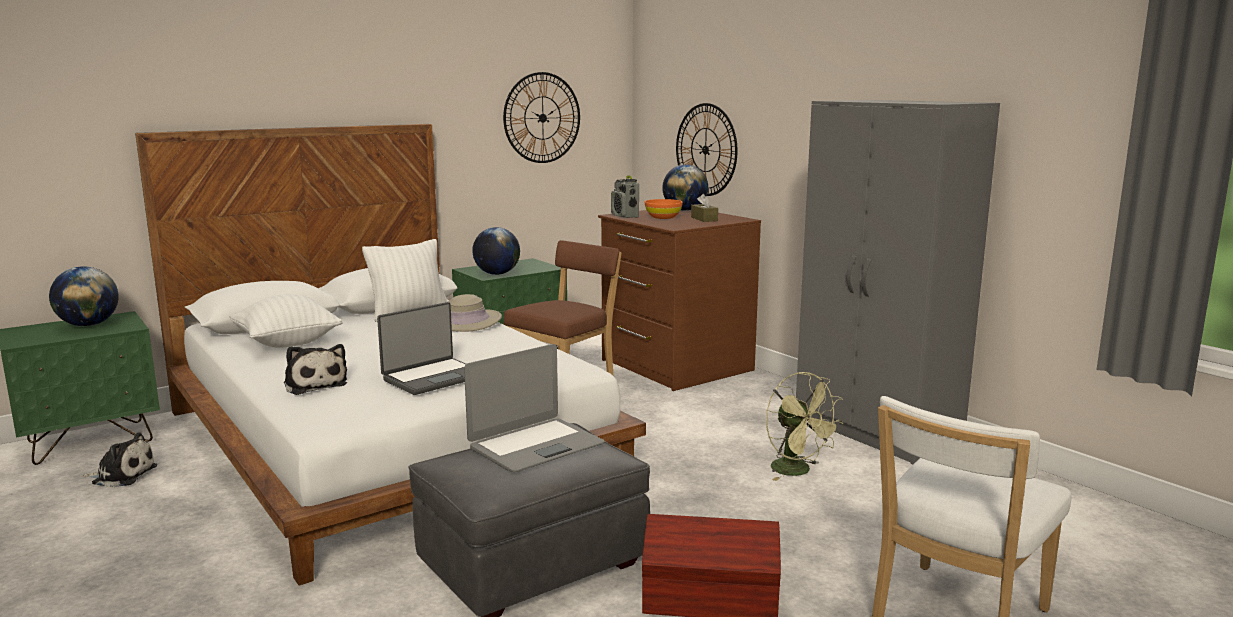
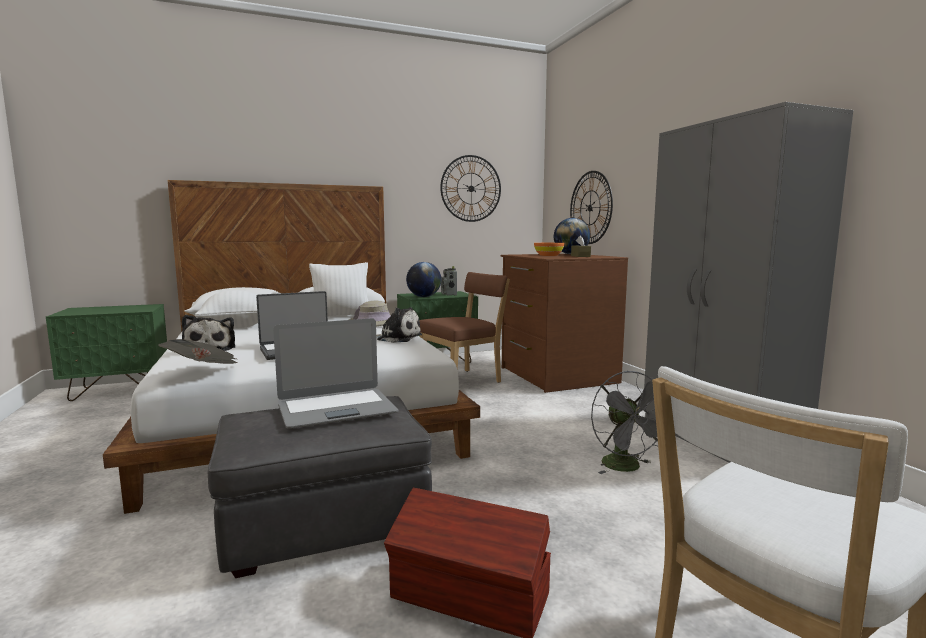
camera: 15 degrees right, 5 degrees down
(88, 325) = (122, 308): globe -> none
(122, 475) = (109, 413): plush toy -> plush toy (397, 338)
(362, 418) = (204, 372): none -> newspaper
(625, 216) = (519, 255): radio -> radio (449, 294)
(798, 471) = (627, 468): green fan -> grey fan

